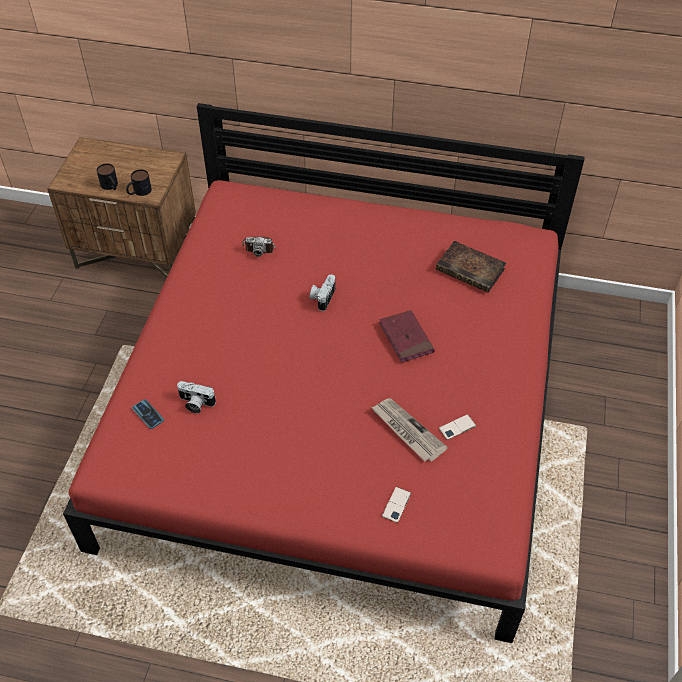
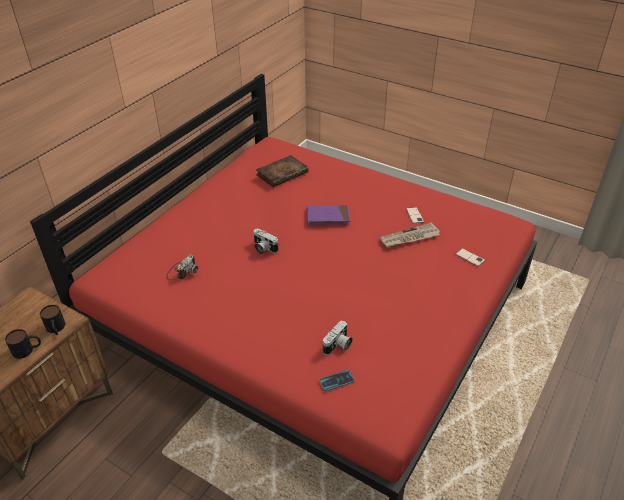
camera: 70 degrees left, 10 degrees down
(406, 338) = (328, 217): red book -> purple book

